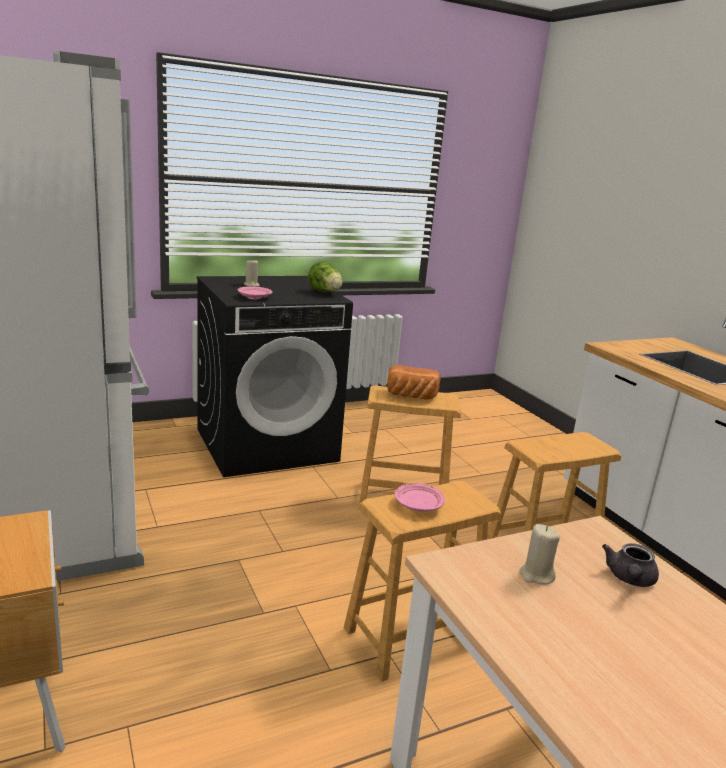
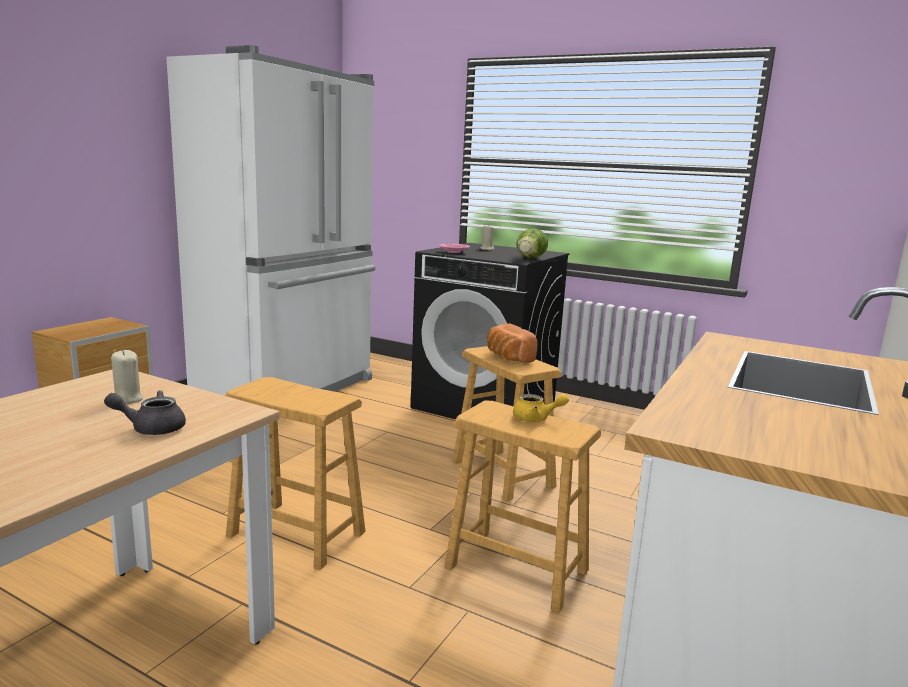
camera: 55 degrees right, 5 degrees down
(418, 505) = (285, 391): pink plate -> none
(559, 442) = (536, 419): none -> yellow teapot

